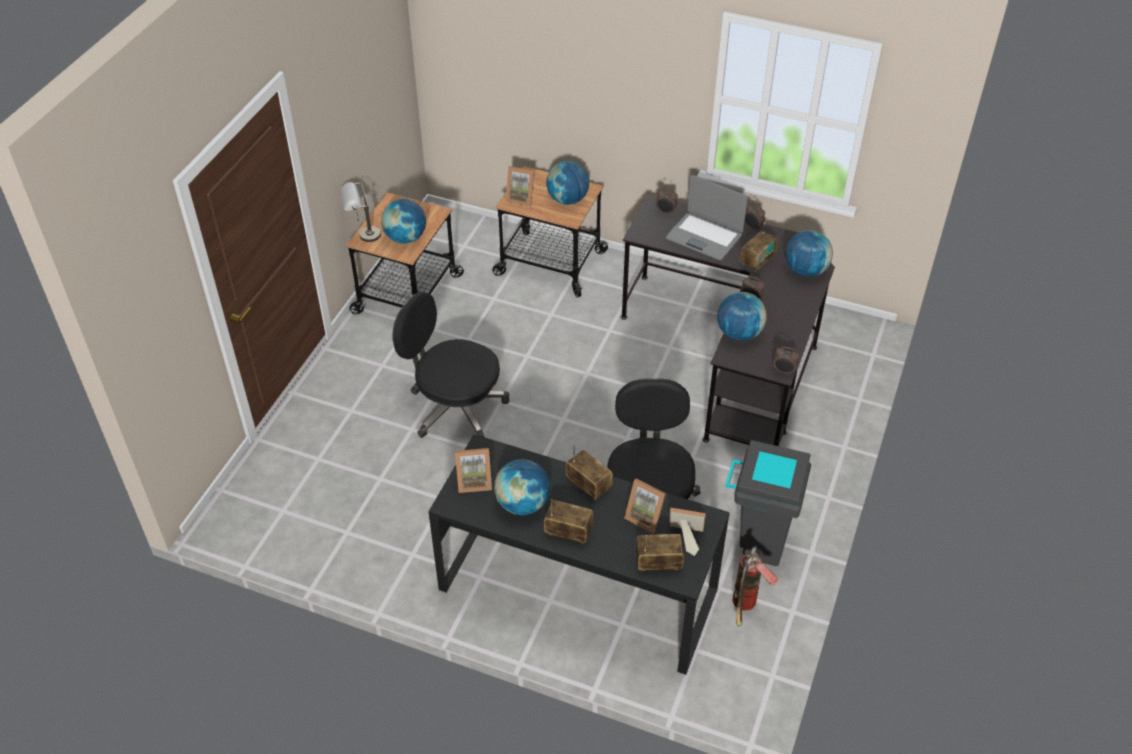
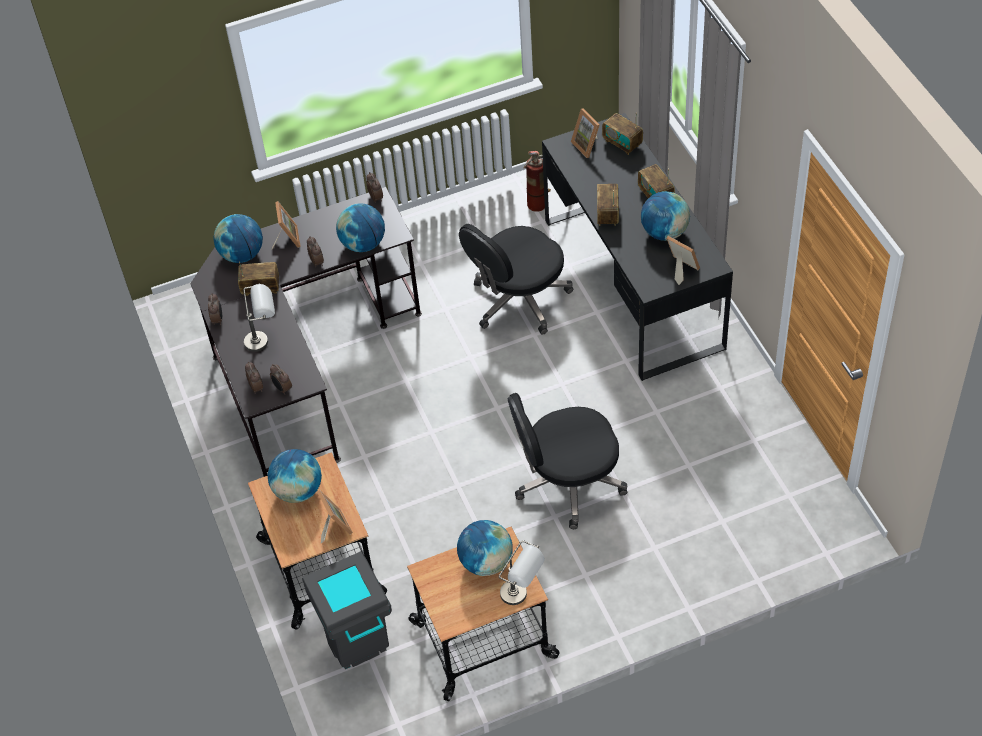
camera: 130 degrees left, 5 degrees up
(455, 407) = (567, 483): black office chair -> black office chair turned 90 degrees clockwise
(645, 516) = (596, 172): picture frame -> picture frame (286, 239)
(649, 221) = (282, 389): none -> alarm clock
(704, 237) = (264, 340): laptop -> grey table lamp
(757, 542) = (481, 227): grey trash can -> grey trash can (361, 653)

